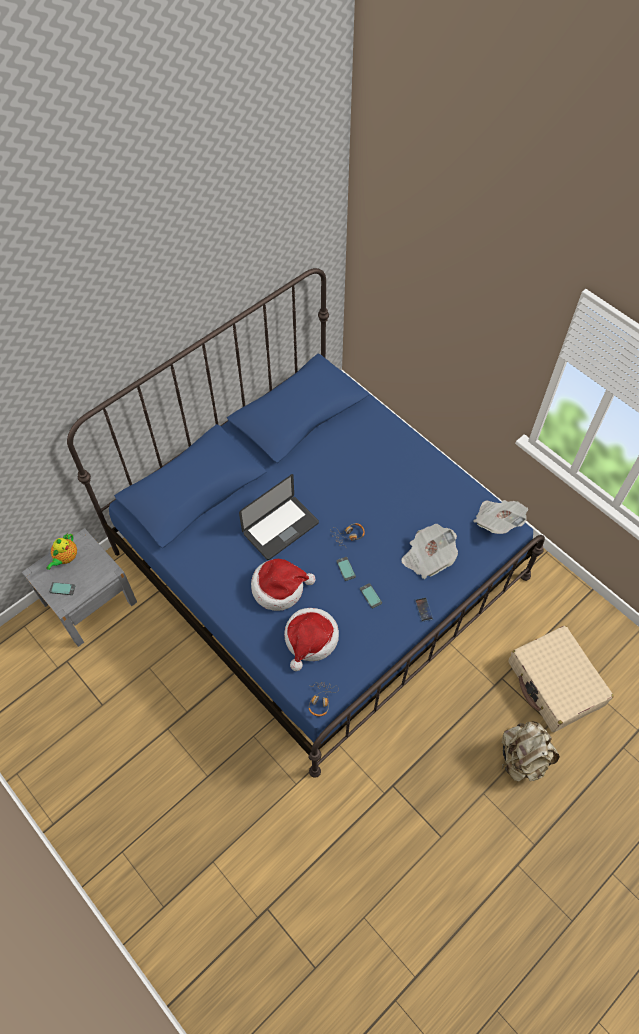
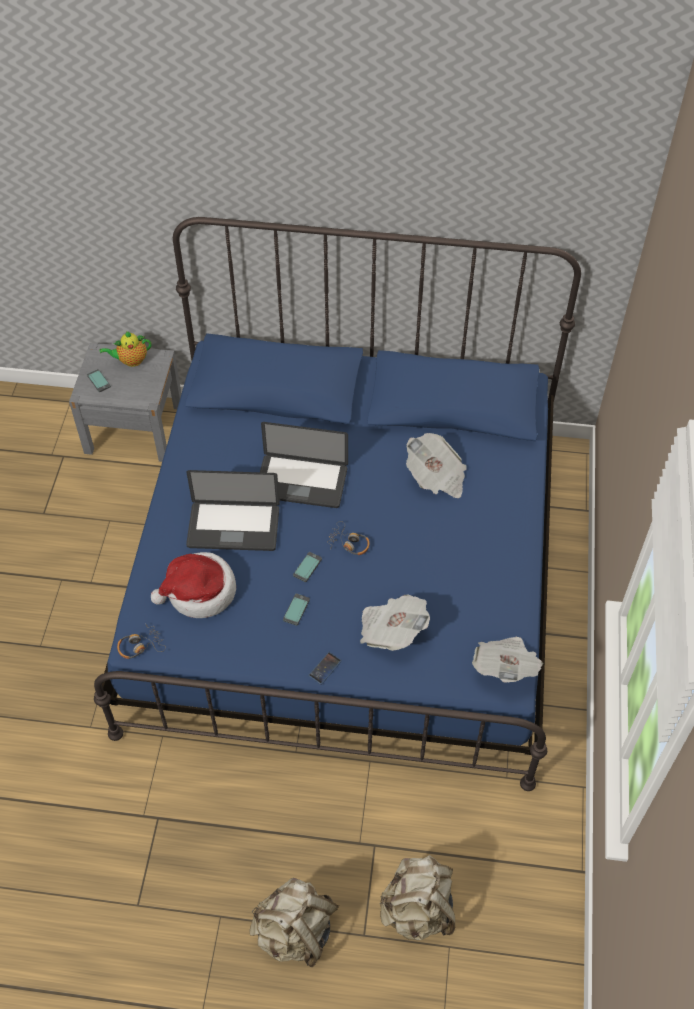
camera: 50 degrees right, 5 degrees down
(279, 588) = (233, 527): hat -> laptop
(343, 459) = (436, 477): none -> newspaper
(555, 684) = (418, 909): beige suitcase -> beige backpack

